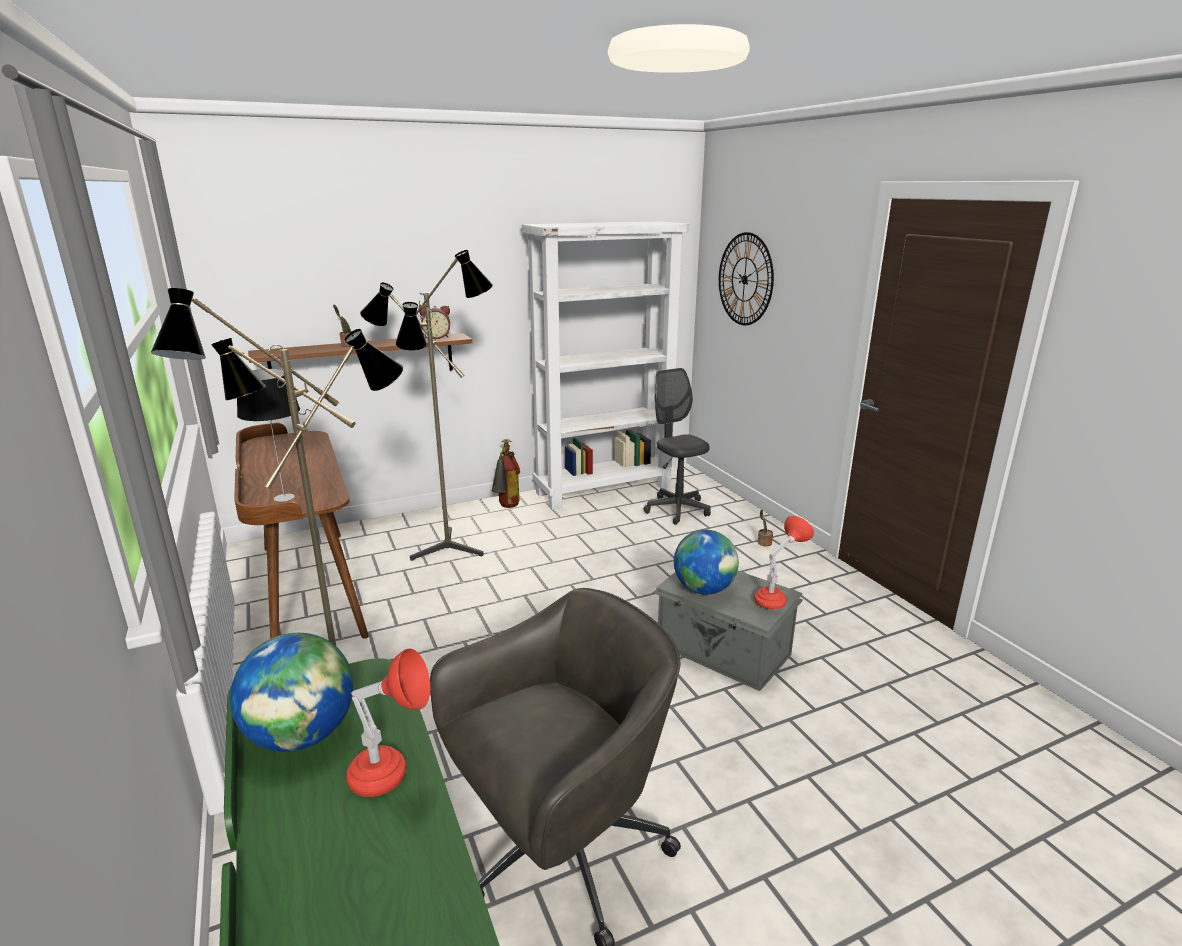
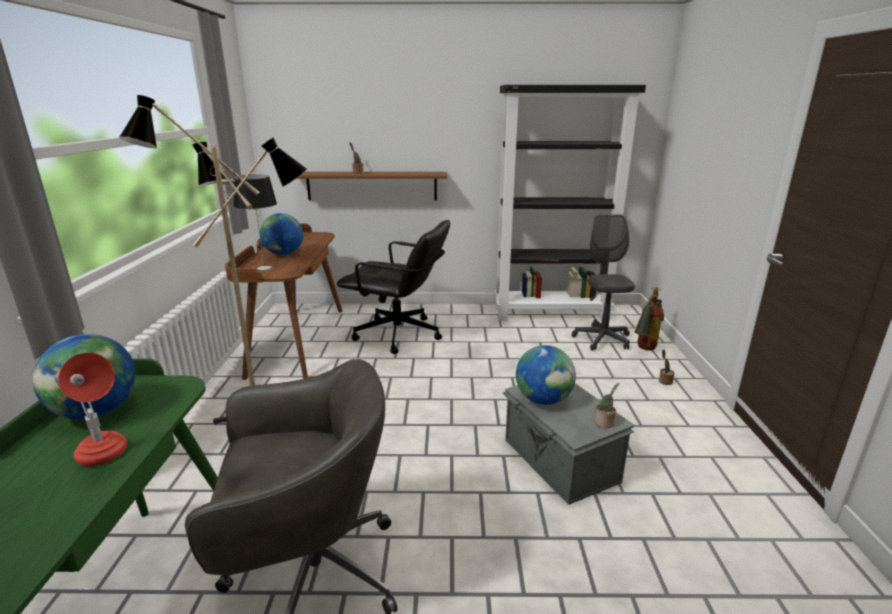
camera: 25 degrees right, 0 degrees up
(288, 473) = (284, 254): none -> globe
(436, 337) = (423, 172): alarm clock -> none
(444, 552) = (398, 335): floor lamp -> black office chair
(506, 508) = (465, 313): fire extinguisher -> fire extinguisher (643, 350)
(604, 489) = (551, 313): white bookcase -> black bookcase
(745, 279) = (696, 137): wall clock -> none
(776, 598) = (604, 423): red table lamp -> potted plant

